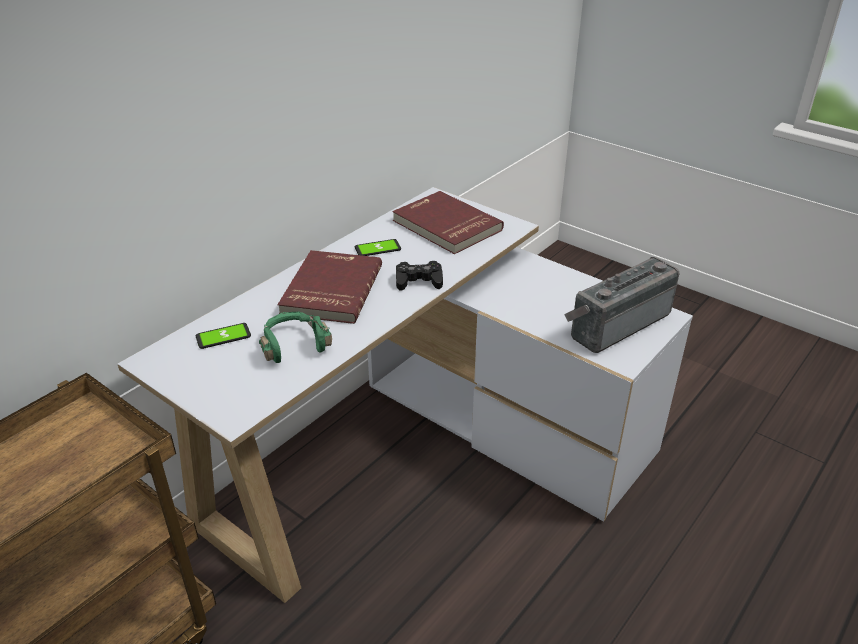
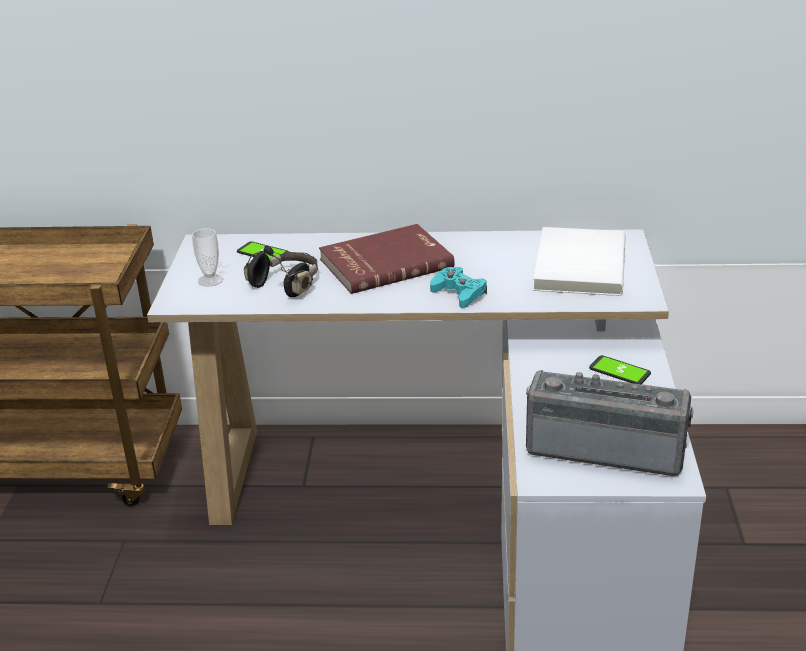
camera: 55 degrees right, 5 degrees down
(226, 382) = (210, 280): none -> cup
(294, 346) = (287, 284): green headphones -> black headphones
(378, 249) = (482, 253): phone -> phone (619, 371)
(419, 281) = (459, 293): black game controller -> turquoise game controller
(445, 226) = (577, 265): red book -> white book

